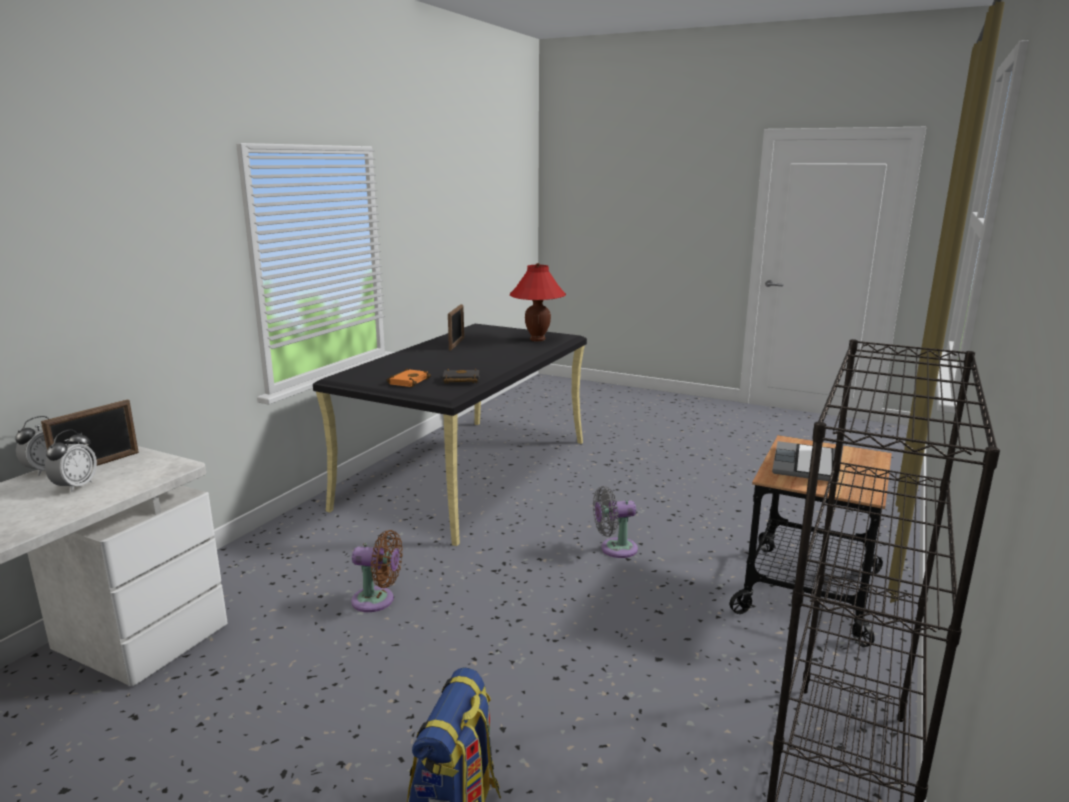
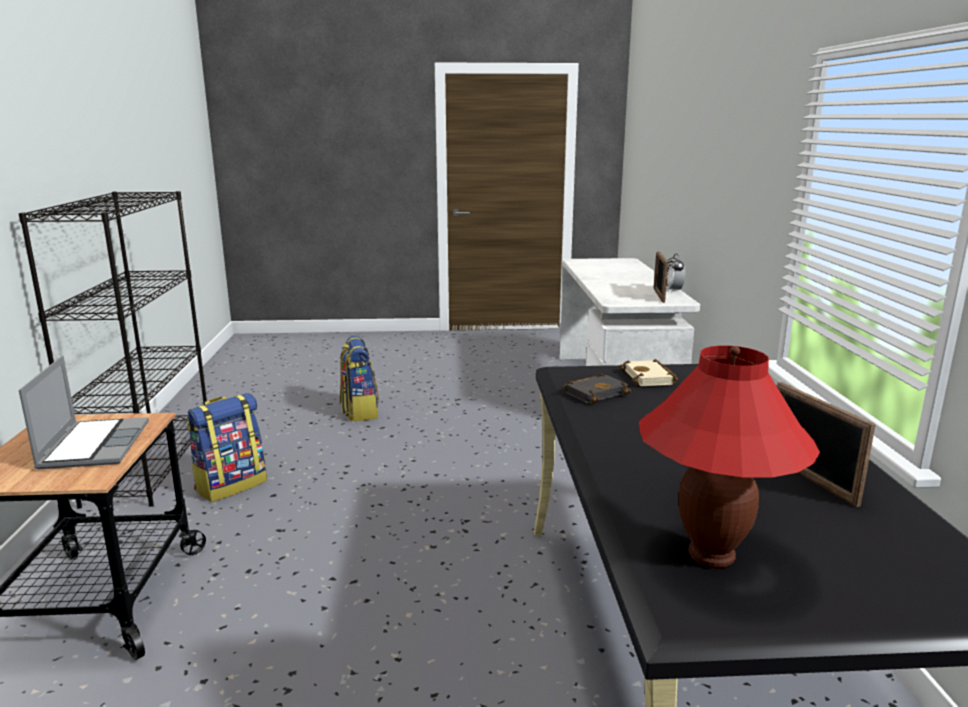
camera: 150 degrees right, 0 degrees up
(76, 486) = (630, 289): alarm clock -> none
(377, 600) = (530, 470): brown fan -> none
(408, 381) = (650, 378): orange book -> beige book
(614, 549) = (354, 587): grey fan -> none
(708, 693) = (231, 485): none -> backpack

